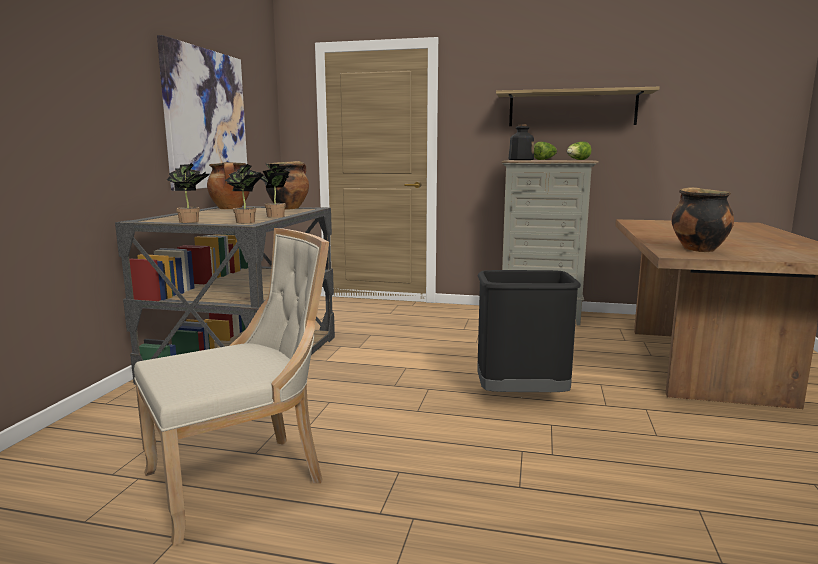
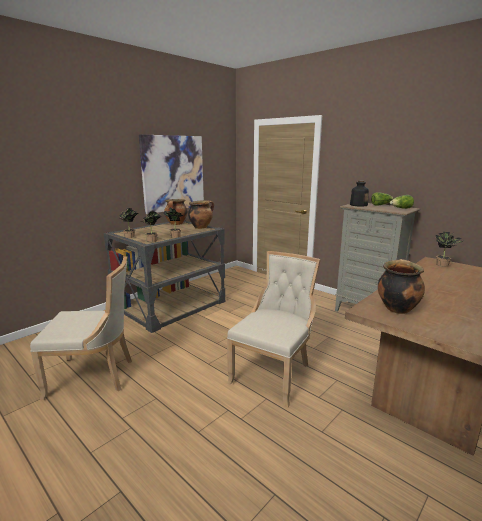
camera: 30 degrees right, 5 degrees up
(521, 397) = (274, 373): black trash can -> beige chair
(572, 109) = (409, 168): shelf -> none
(650, 222) = (444, 265): none -> potted plant

